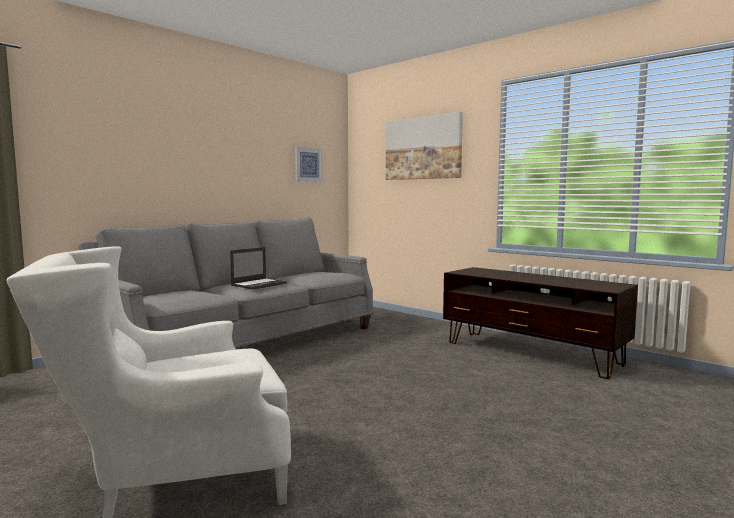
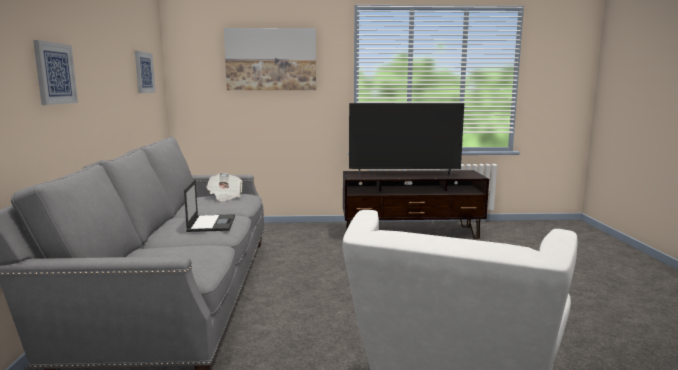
camera: 45 degrees left, 5 degrees up
(179, 161) = (54, 73): none -> picture
(325, 272) = (225, 197): none -> newspaper
(522, 277) = (404, 174): none -> television

